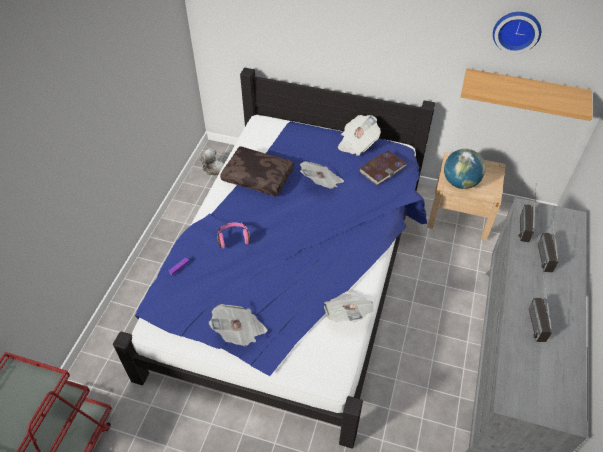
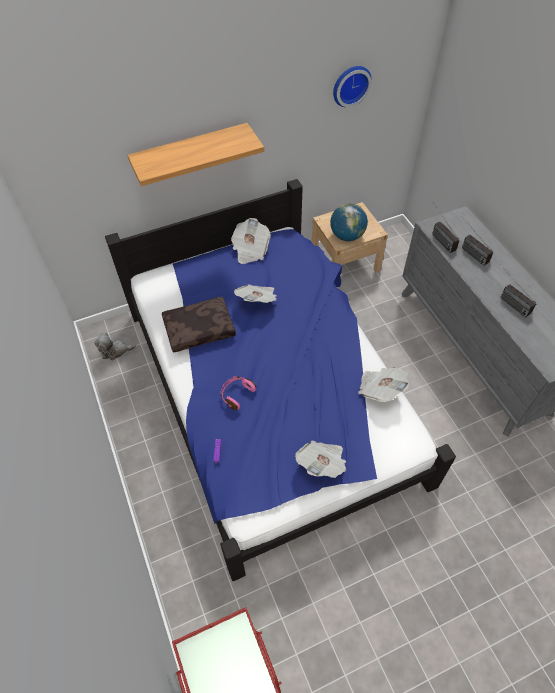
camera: 40 degrees left, 5 degrees up
(382, 169) = (291, 259): book -> none
(523, 92) = (364, 135): shelf -> shelf (191, 153)

